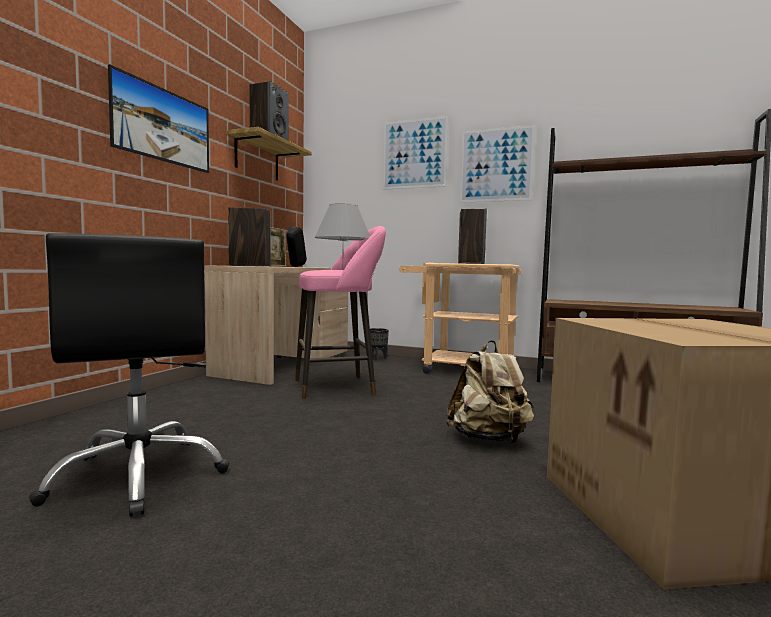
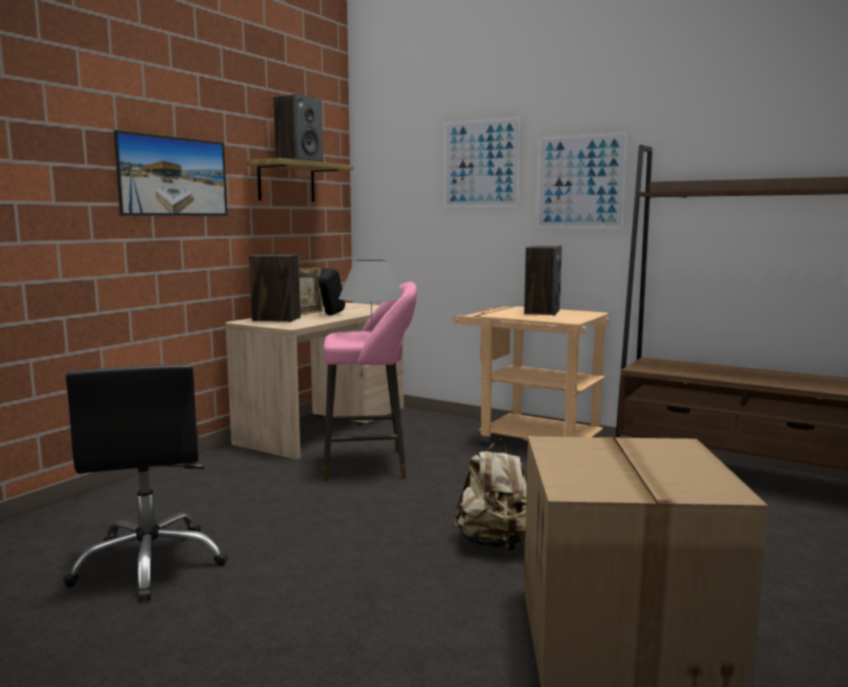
camera: 10 degrees right, 5 degrees up
(377, 358) = (437, 420): black planter -> none

